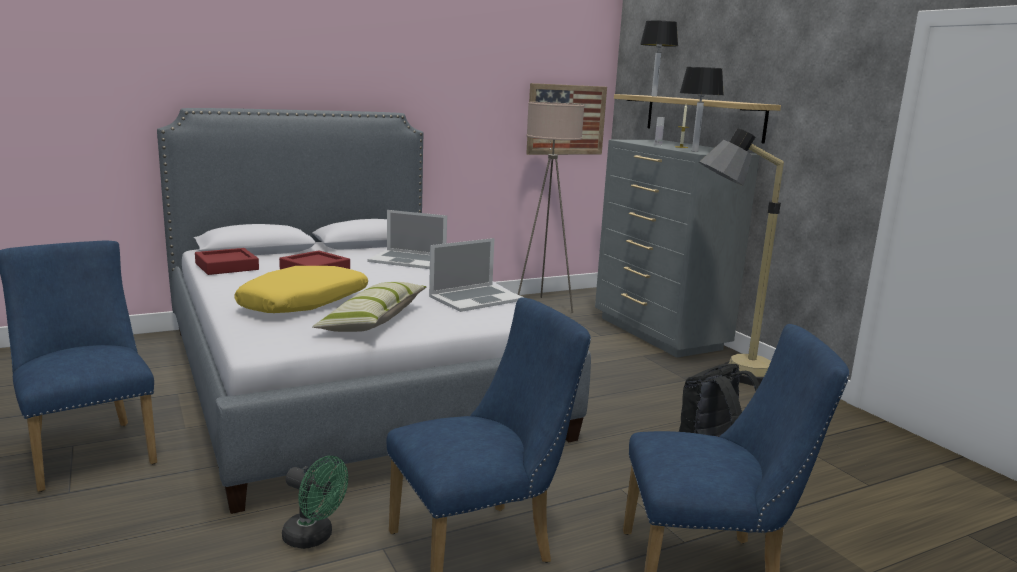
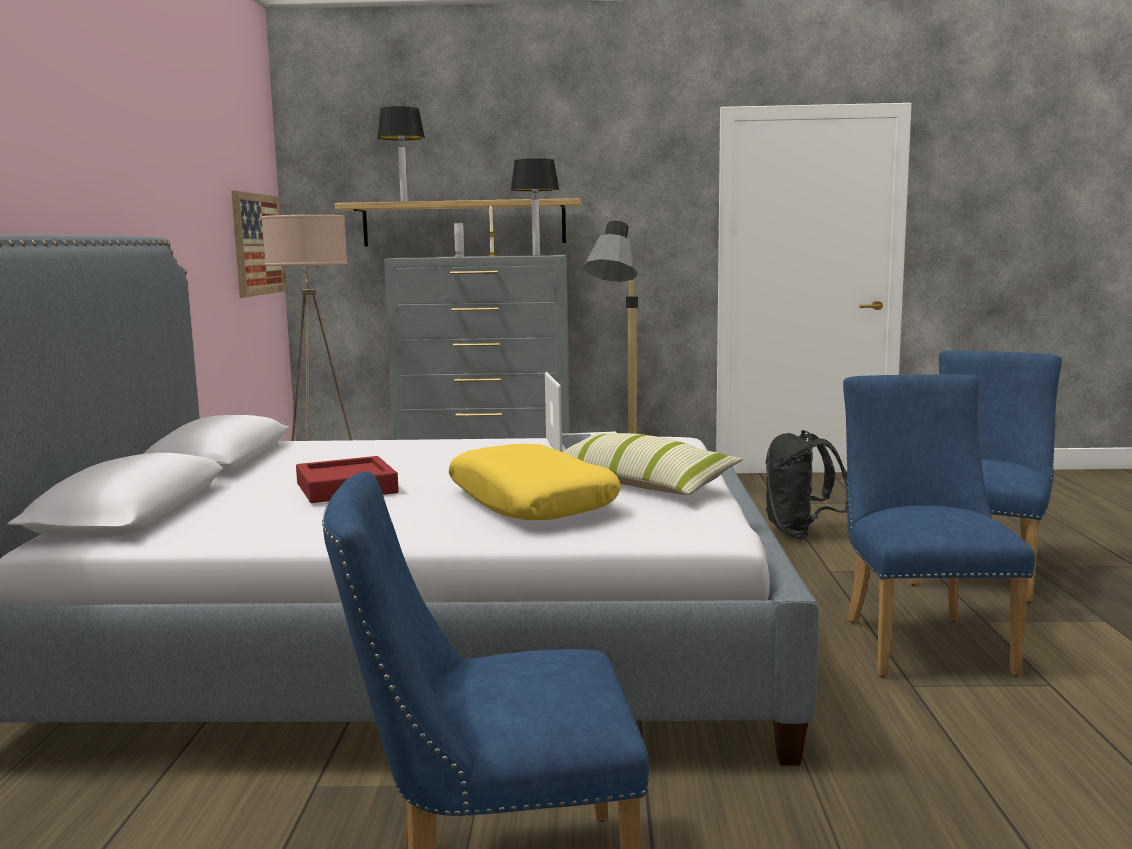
camera: 60 degrees left, 5 degrees down
(227, 266) = (228, 530): red tray -> none
(314, 538) = (879, 718): green fan -> none
(408, 260) = (361, 452): laptop -> none

